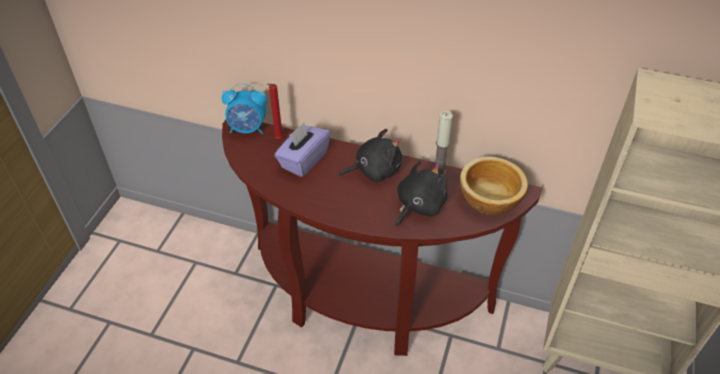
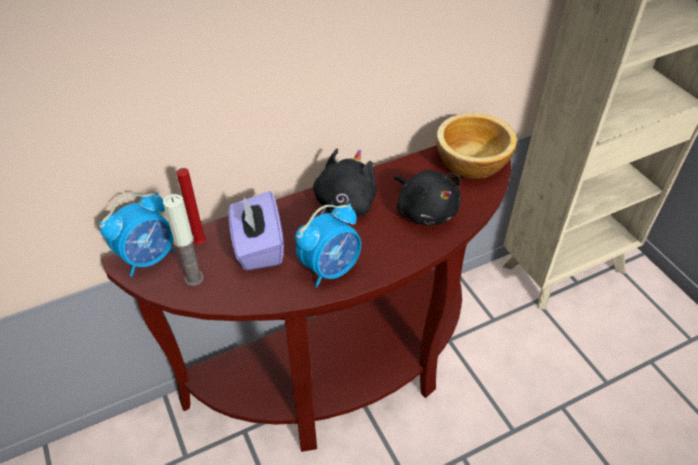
camera: 45 degrees left, 0 degrees up
(324, 198) = (330, 268): none -> alarm clock
(418, 206) = (425, 210): black plush toy -> black plush toy turned 150 degrees clockwise
(439, 172) = (401, 168): candle -> candle (194, 278)

